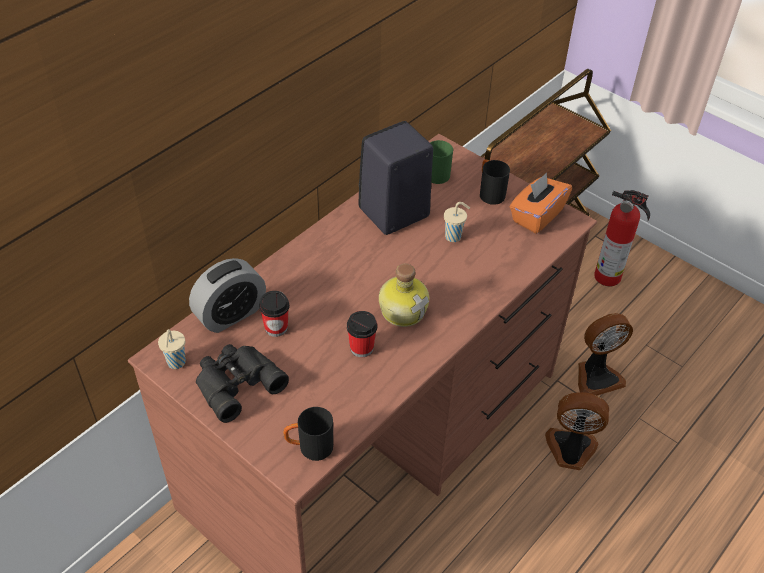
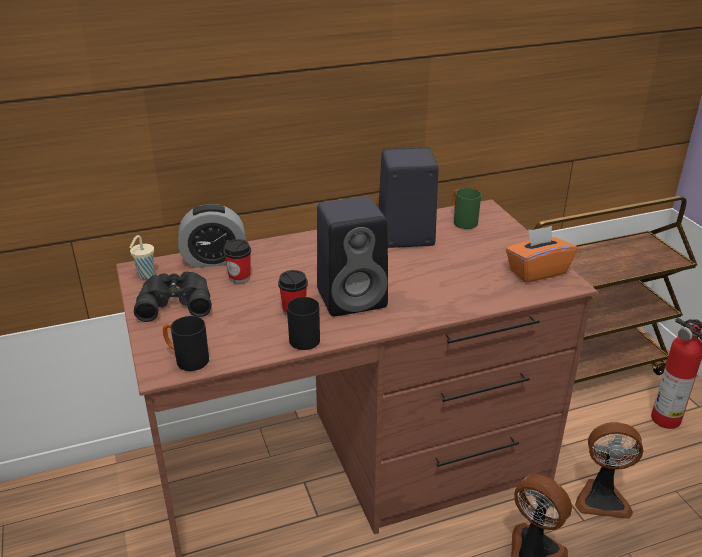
camera: 30 degrees right, 15 degrees down
(403, 309) = (353, 297): bottle -> black speaker
(454, 237) = (444, 264): beige cup -> none
(489, 193) = (504, 245): black mug -> black mug (305, 337)

